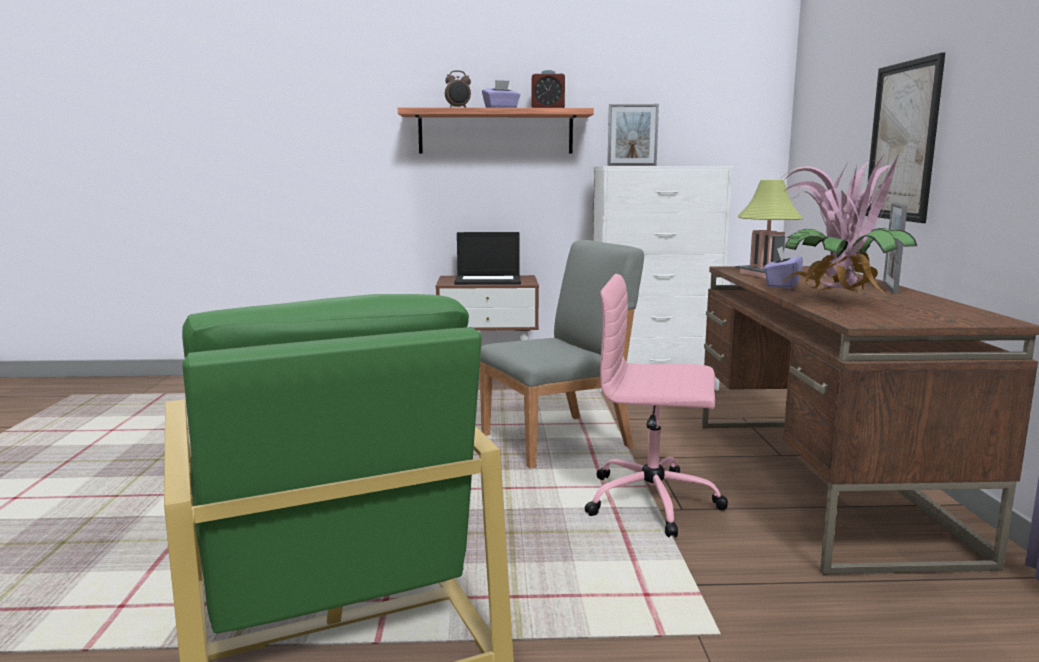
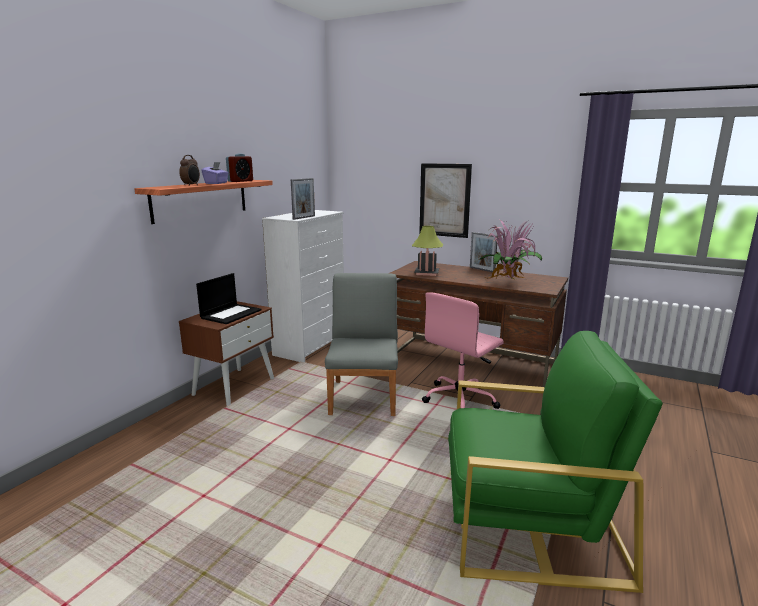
camera: 60 degrees left, 5 degrees up
(781, 285) = (459, 278): purple tissue box -> none

